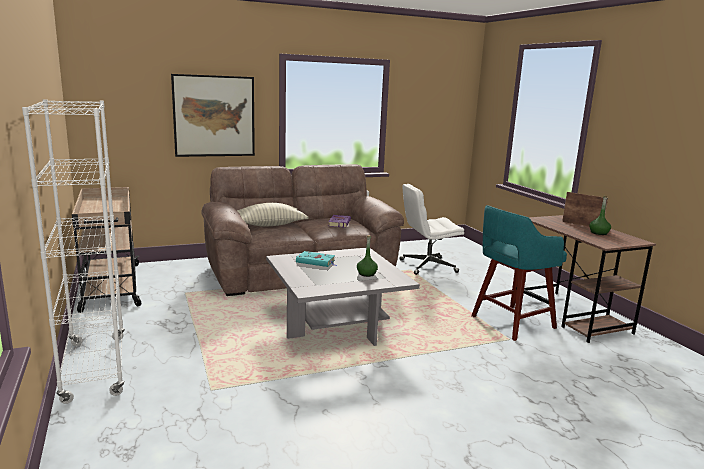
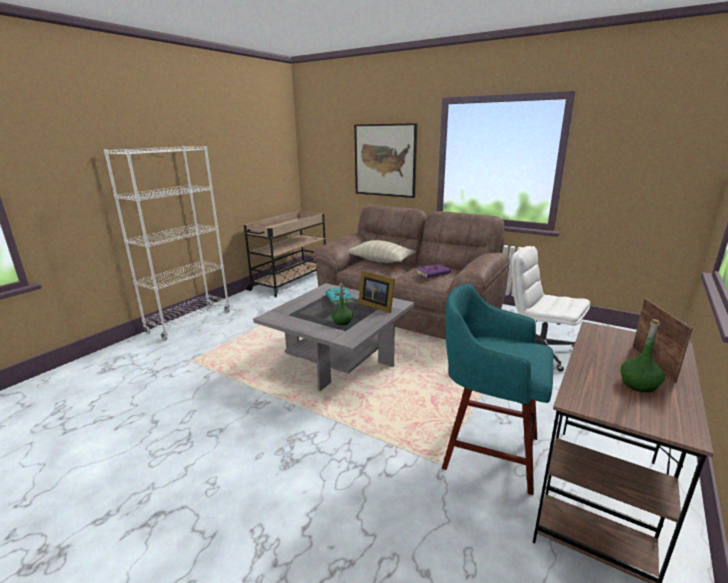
camera: 55 degrees right, 5 degrees up
(355, 257) = (376, 306): none -> picture frame

